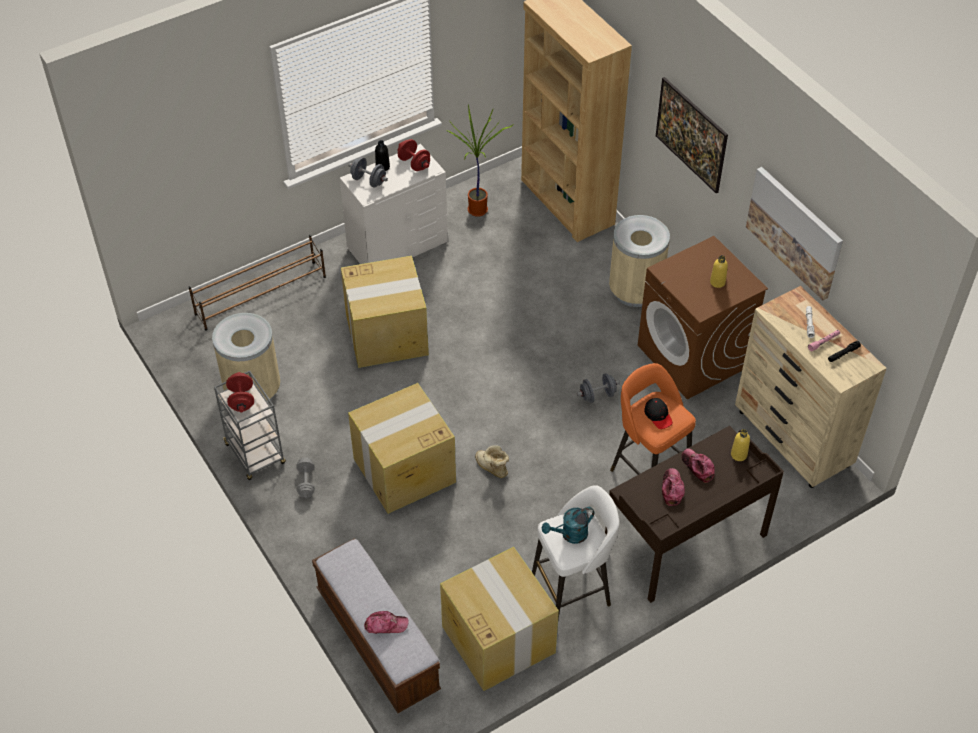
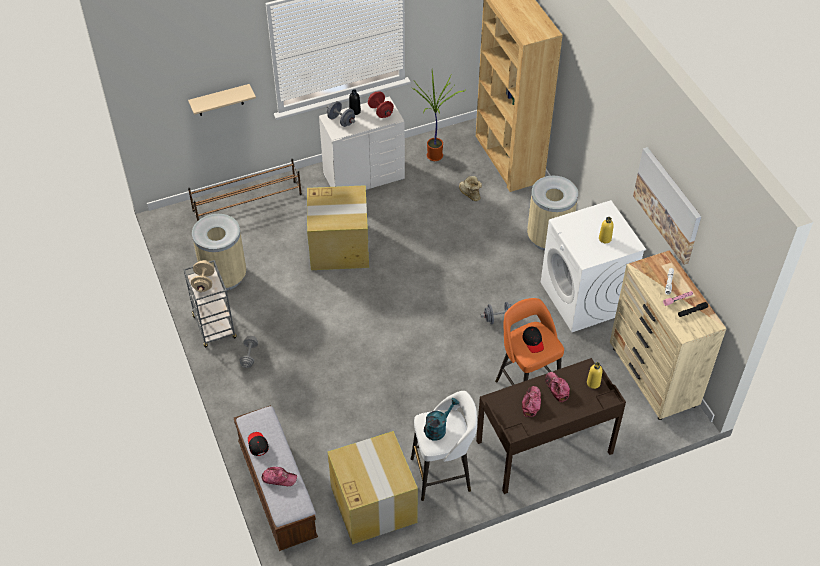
camera: 10 degrees right, 0 degrees up
(220, 173) = (220, 100): none -> beige shelf
(241, 400) = (204, 282): red dumbbell -> beige dumbbell
(350, 588) = (257, 445): none -> black cap
(403, 471) = (328, 357): cardboard box -> none
(491, 468) = (399, 365): boot -> boot (469, 194)
(570, 535) = (438, 428): turquoise watering can -> turquoise watering can turned 150 degrees clockwise
(689, 149) = (598, 126): picture -> none
(693, 356) = (585, 298): brown washing machine -> white washing machine

